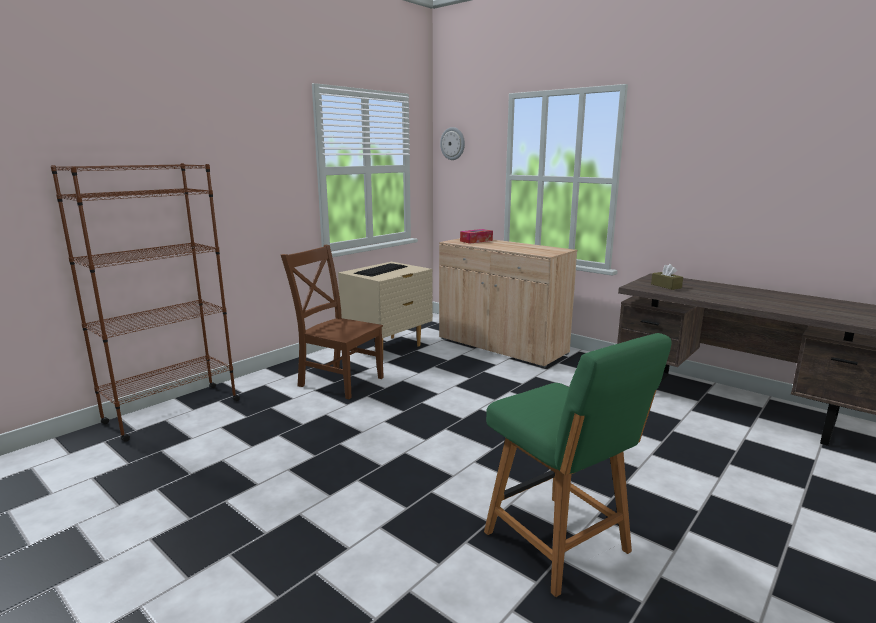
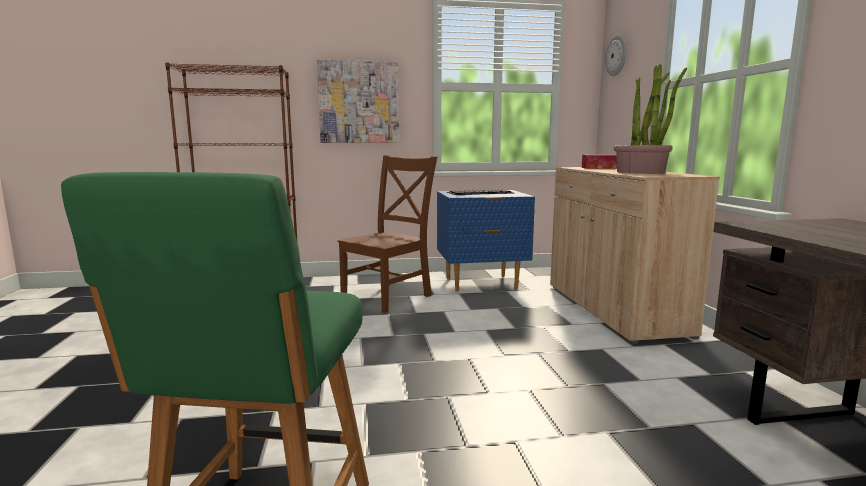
camera: 40 degrees right, 5 degrees down
(255, 191) = (359, 102): none -> picture
(338, 381) = (389, 297): brown chair -> brown chair turned 60 degrees clockwise
(388, 348) = (481, 283): beige nightstand -> blue nightstand
(522, 247) = (641, 172): none -> potted plant
(666, 286) = (820, 229): brown tissue box -> none

